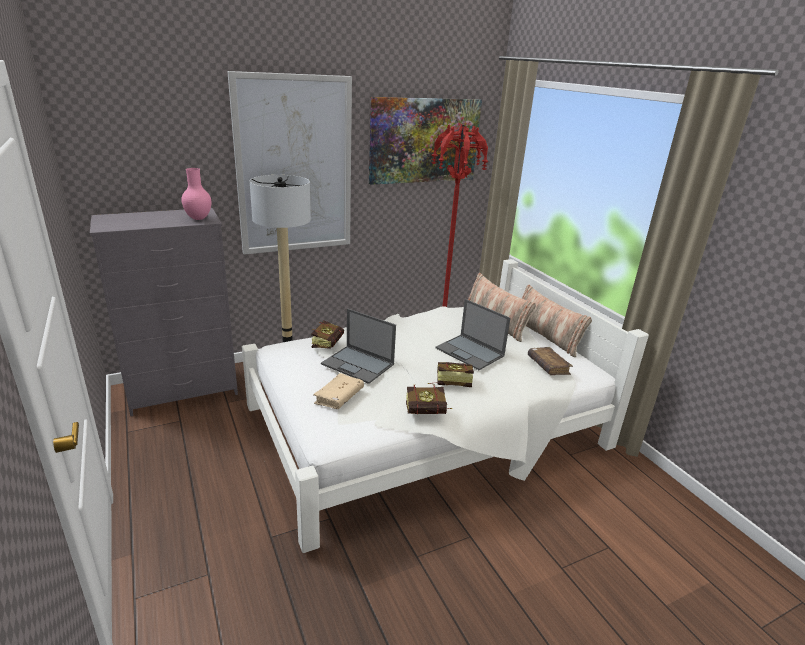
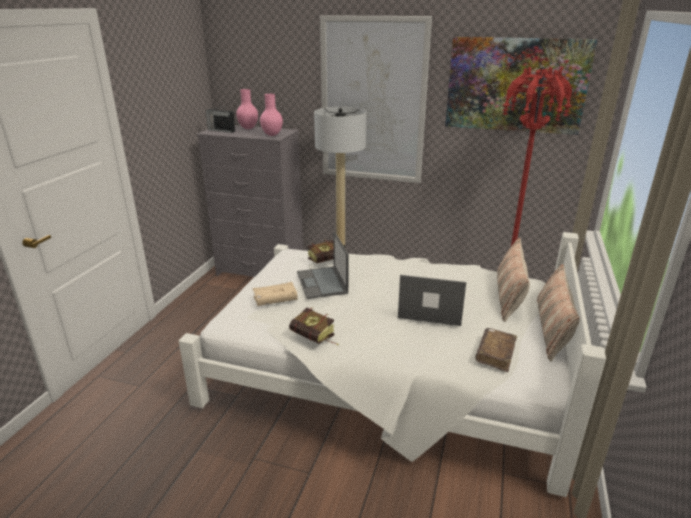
camera: 45 degrees right, 0 degrees up
(116, 223) = (221, 130): none -> radio
(147, 215) = (248, 128): none -> pink vase
(449, 382) = (370, 324): book -> none
(470, 352) = (430, 310): laptop -> laptop turned 105 degrees clockwise

